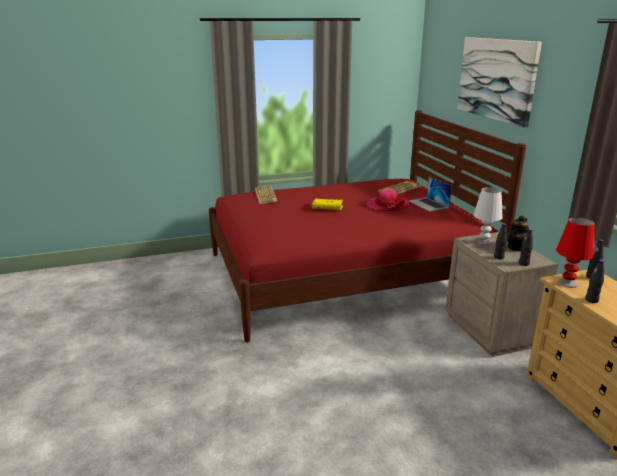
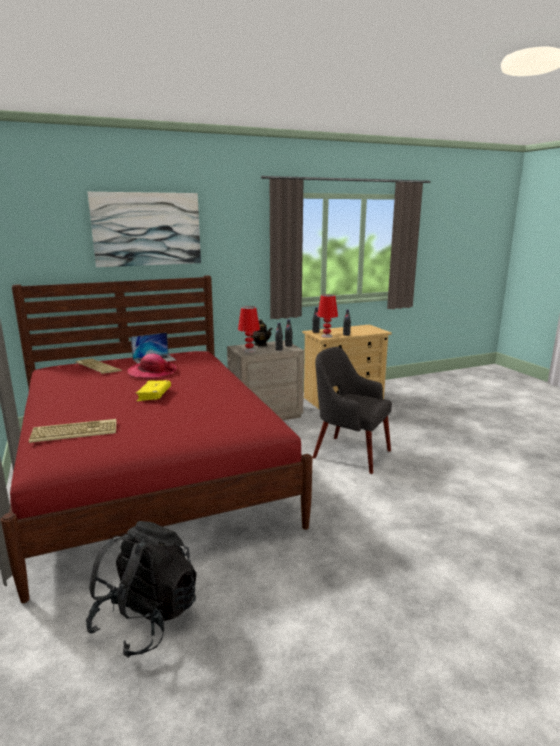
camera: 95 degrees left, 5 degrees down
(184, 285) = (146, 619): none -> black backpack
(386, 385) = (350, 453): none -> grey armchair
(484, 241) = (249, 350): white table lamp -> red table lamp

